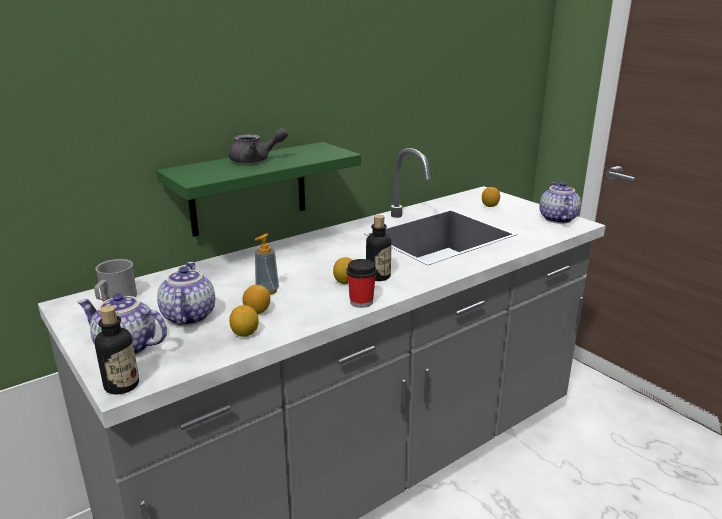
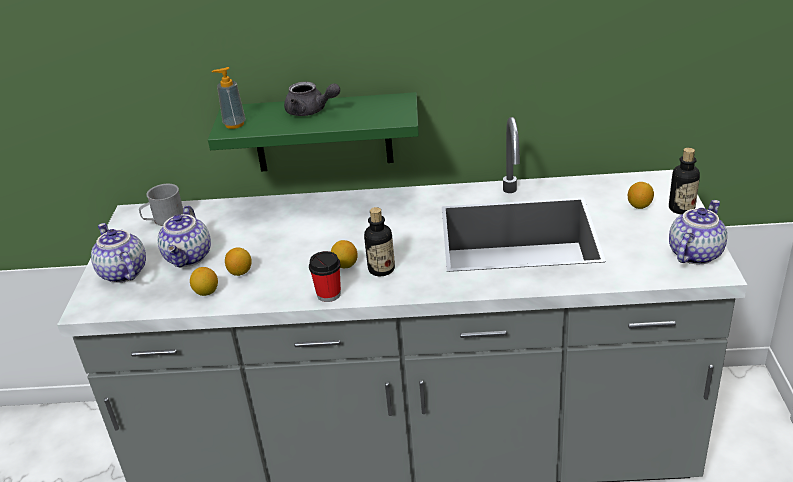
camera: 40 degrees right, 10 degrees up
(122, 385) = (87, 307): bottle -> bottle (681, 208)
(187, 316) = (189, 257): teapot -> teapot turned 150 degrees clockwise
(267, 291) = (273, 251): soap dispenser -> soap dispenser (234, 124)

